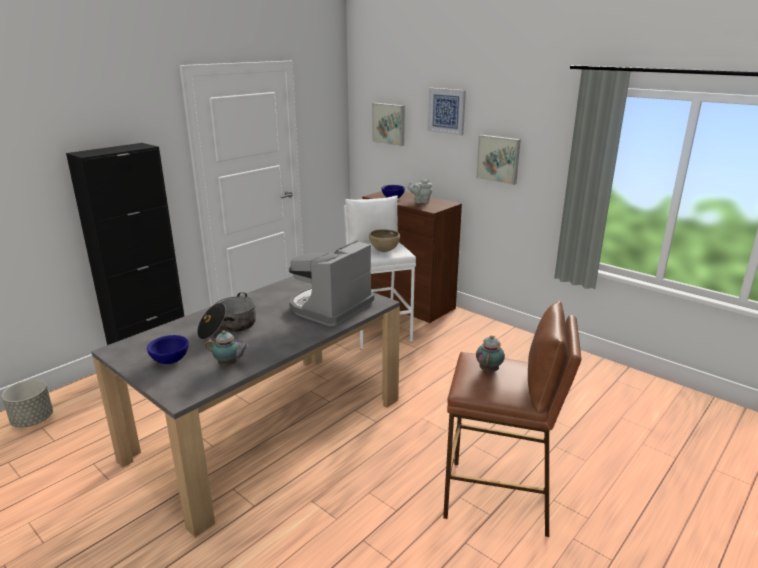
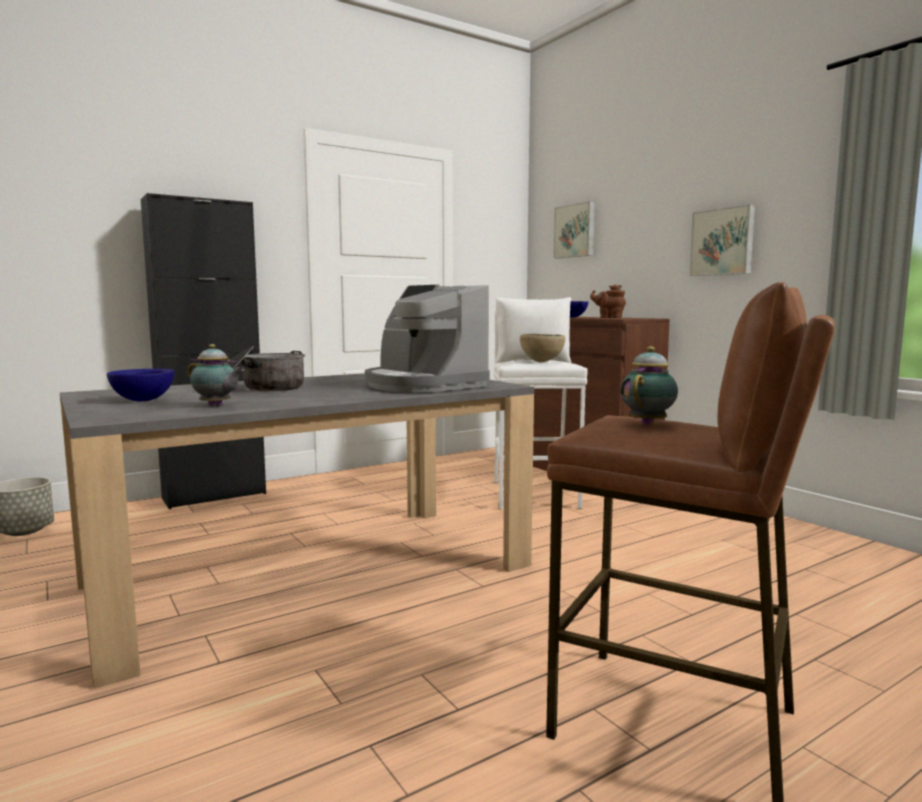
camera: 15 degrees right, 15 degrees down
(330, 307) = (422, 385): coffee machine -> coffee machine turned 90 degrees counterclockwise
(420, 202) = (609, 317): grey teapot -> brown teapot
(446, 111) = (648, 193): picture -> none

